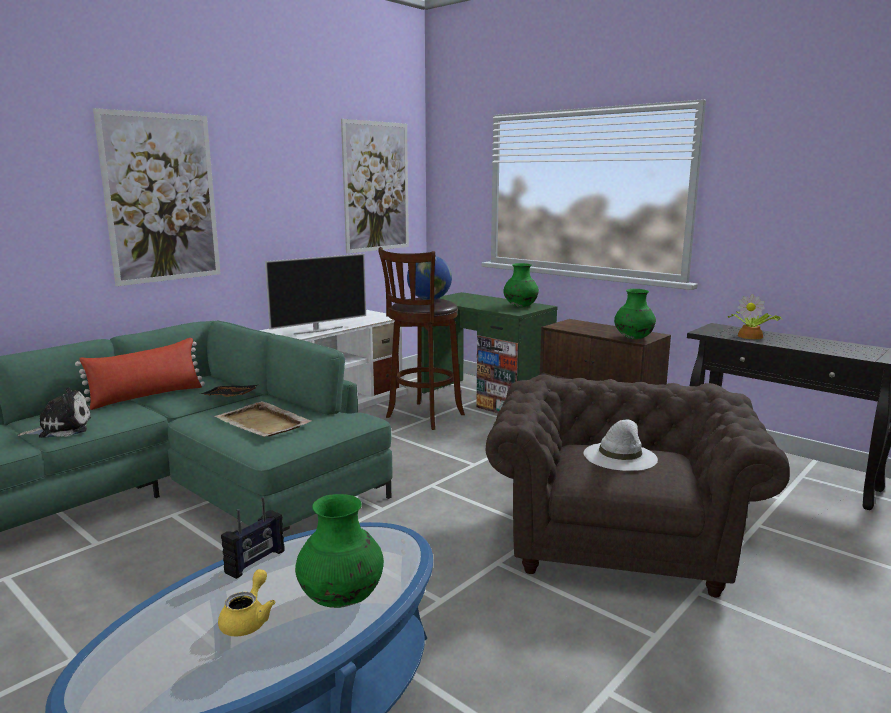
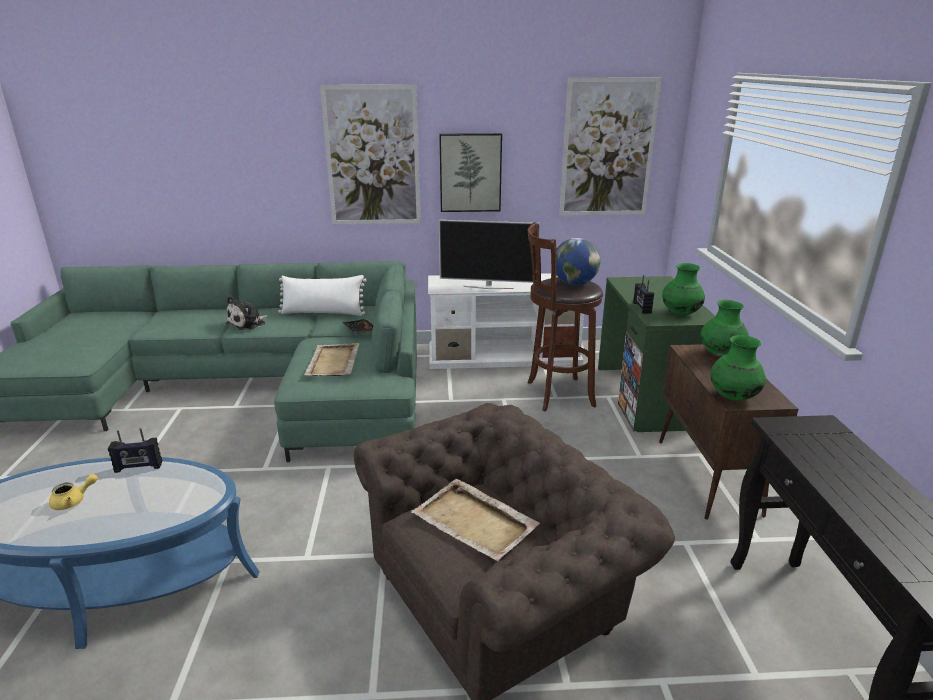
camera: 45 degrees right, 10 degrees up
(61, 428) = (248, 323): plush toy -> plush toy turned 105 degrees clockwise
(147, 396) = (323, 313): red pillow -> white pillow
(265, 214) = (470, 173): none -> picture
(341, 600) = (116, 518): green vase -> green vase (720, 354)
(490, 309) = (641, 308): none -> radio
(620, 456) = (475, 522): white hat -> beige tray
(751, 336) = (827, 457): potted plant -> none

